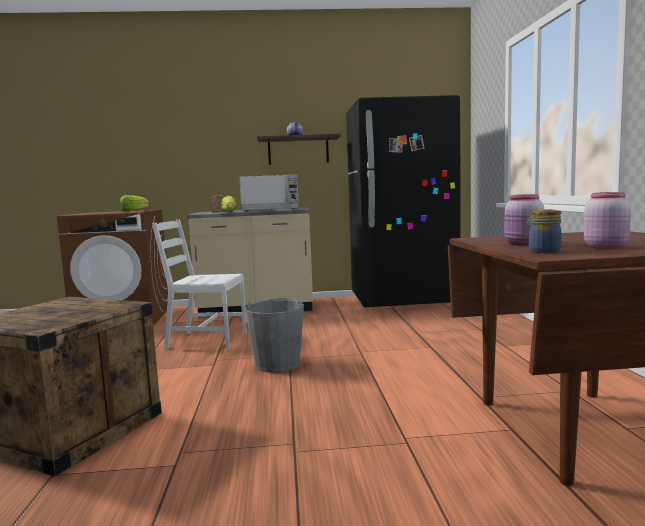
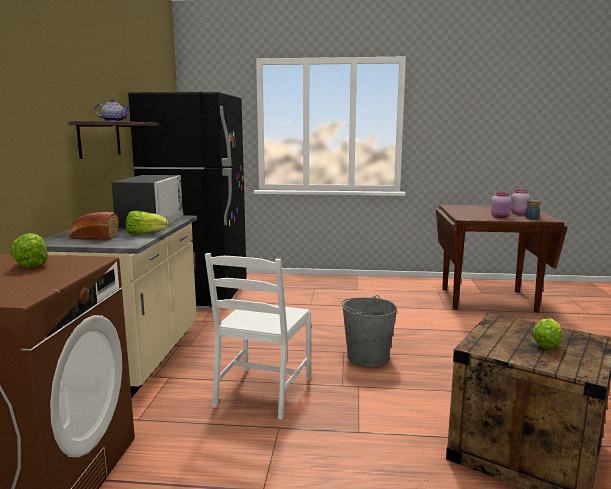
camera: 80 degrees left, 5 degrees up
(52, 315) = (547, 343): none -> lettuce

